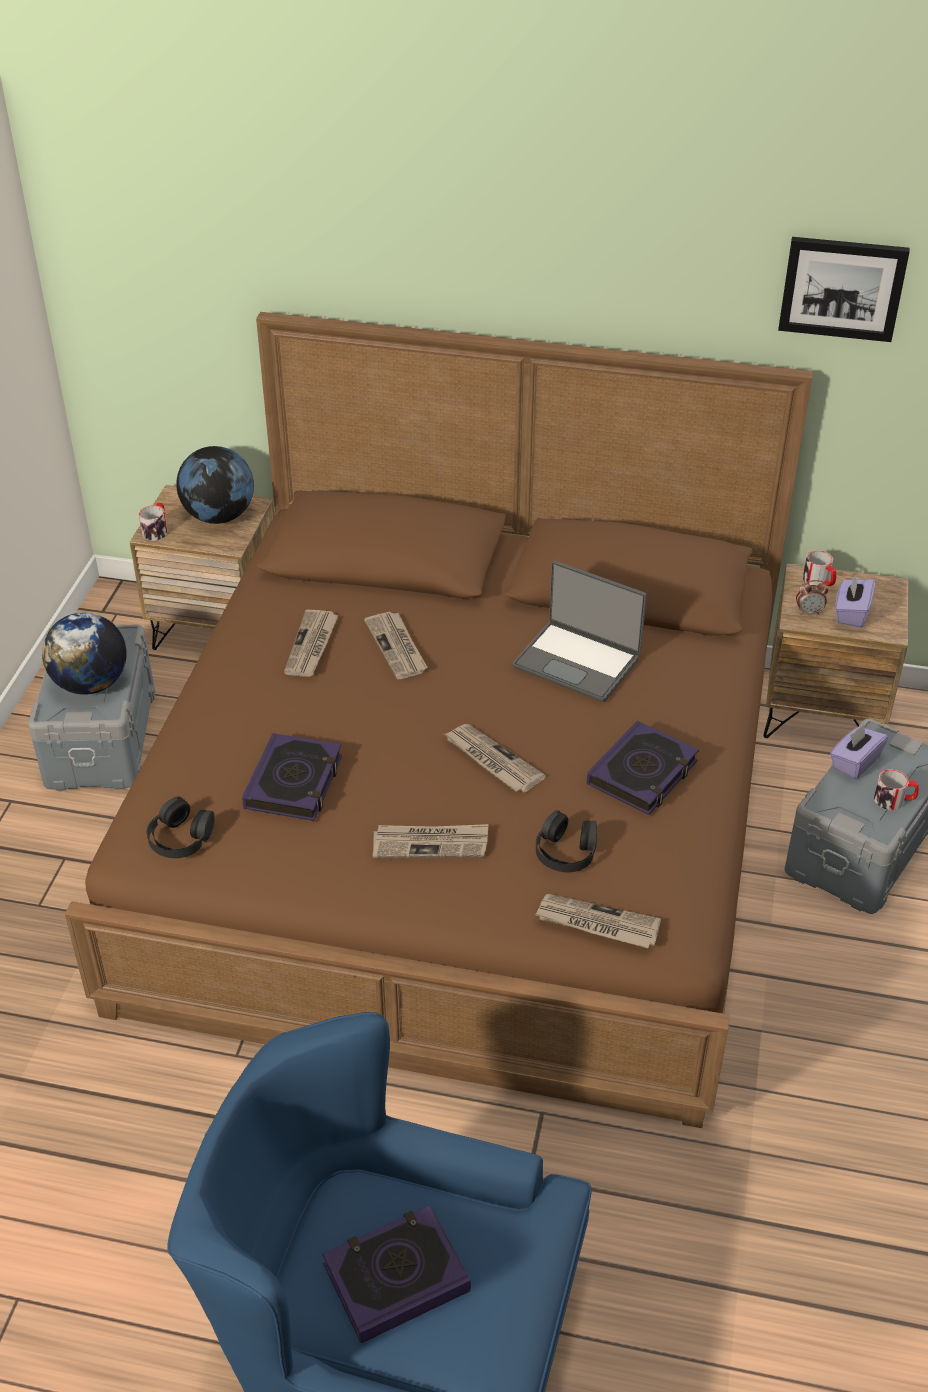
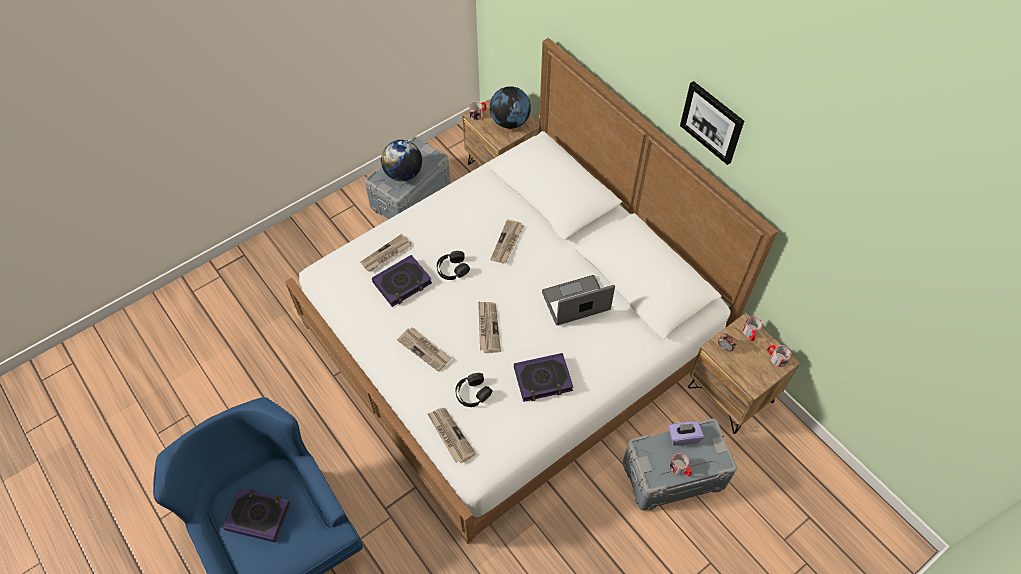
camera: 40 degrees right, 15 degrees up
(180, 837) = (340, 279): black headphones -> black headphones (452, 269)
(312, 646) = (473, 219): newspaper -> newspaper (386, 255)
(464, 824) = (511, 336): brown bed -> white bed
(577, 662) = (576, 303): laptop -> laptop turned 90 degrees clockwise
(842, 288) = (805, 199): picture -> picture (712, 122)
(851, 613) = (746, 362): purple tissue box -> none
(877, 589) = (776, 358): none -> mug

